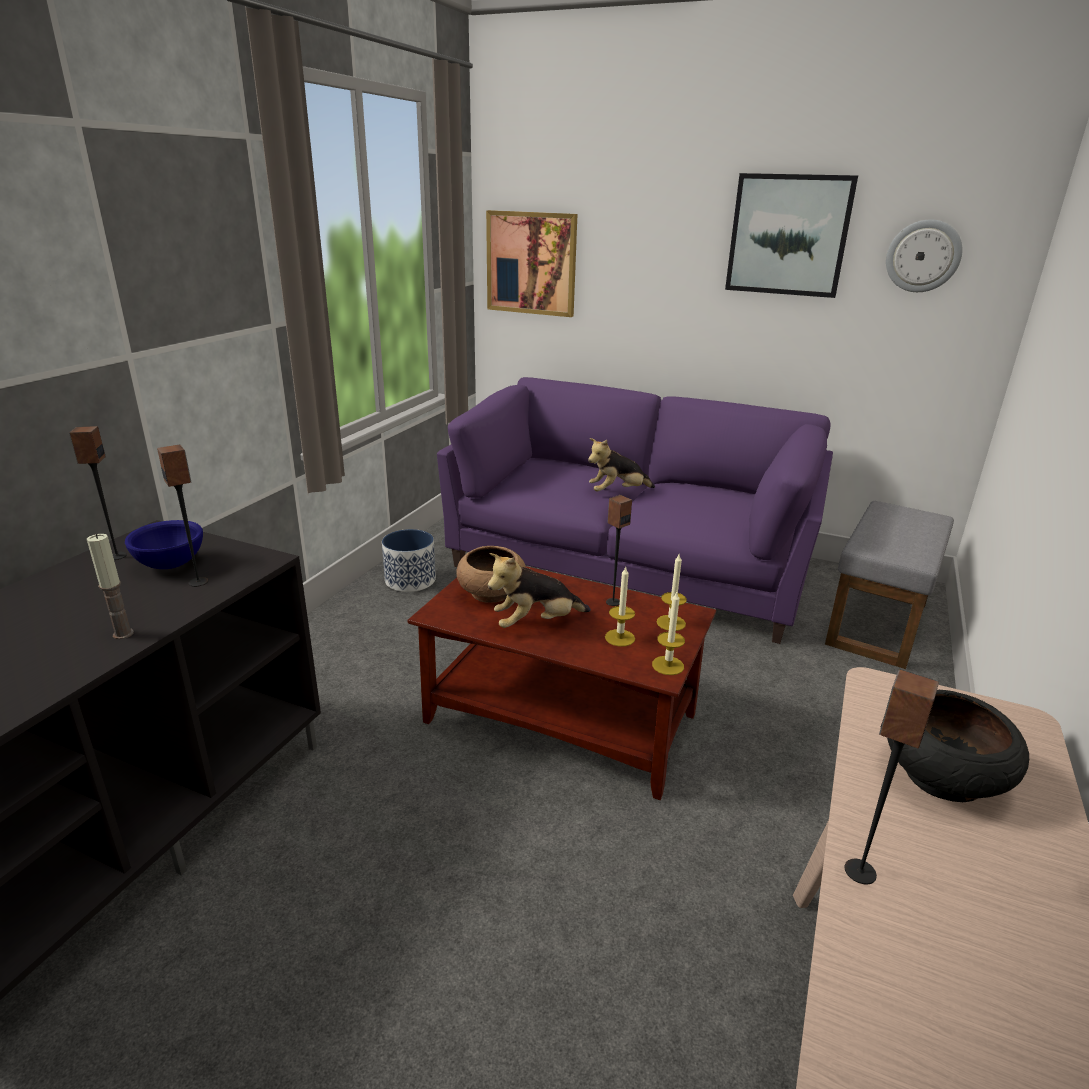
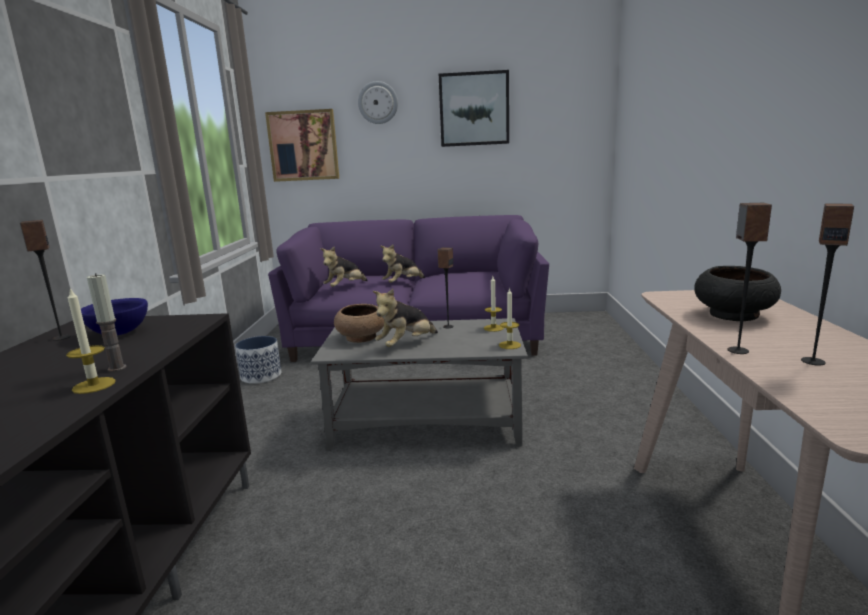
camera: 20 degrees left, 10 degrees down
(199, 582) = (156, 336): speaker -> speaker (813, 361)
(535, 485) = (345, 287): none -> plush toy
(563, 718) = (428, 422): brown coffee table -> grey coffee table
(620, 638) = (468, 340): candle -> candle (94, 385)
(879, 624) = (585, 335): grey ottoman -> none
(923, 256) = (553, 113): wall clock -> wall clock (378, 102)

